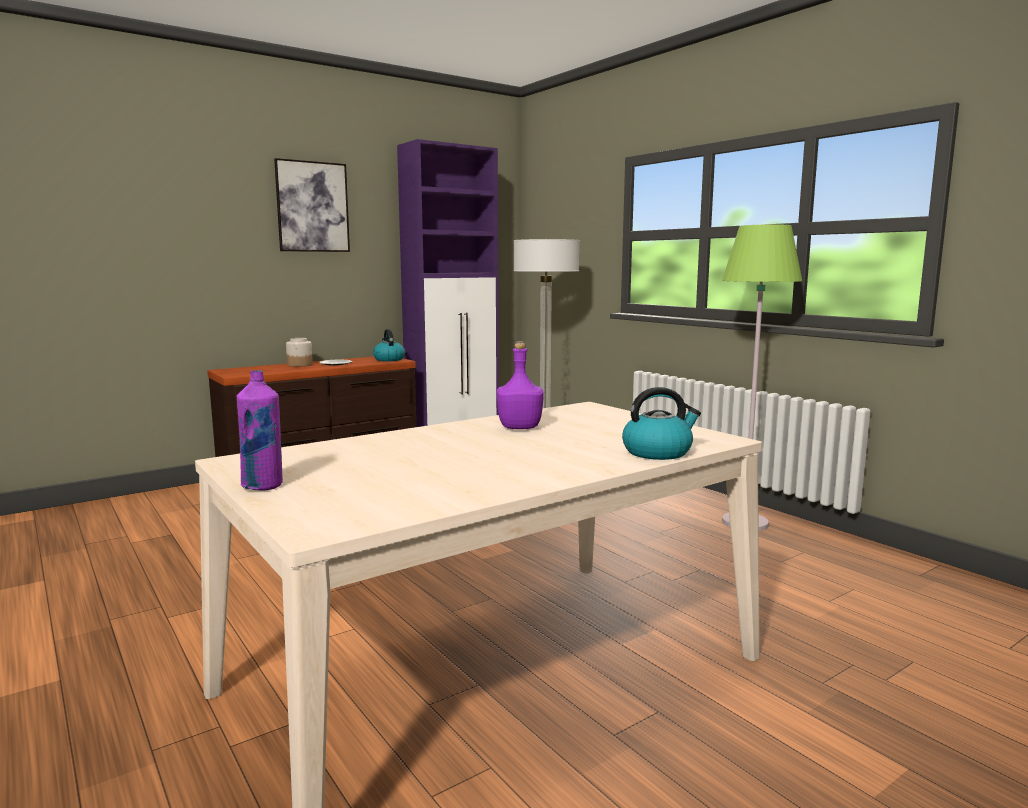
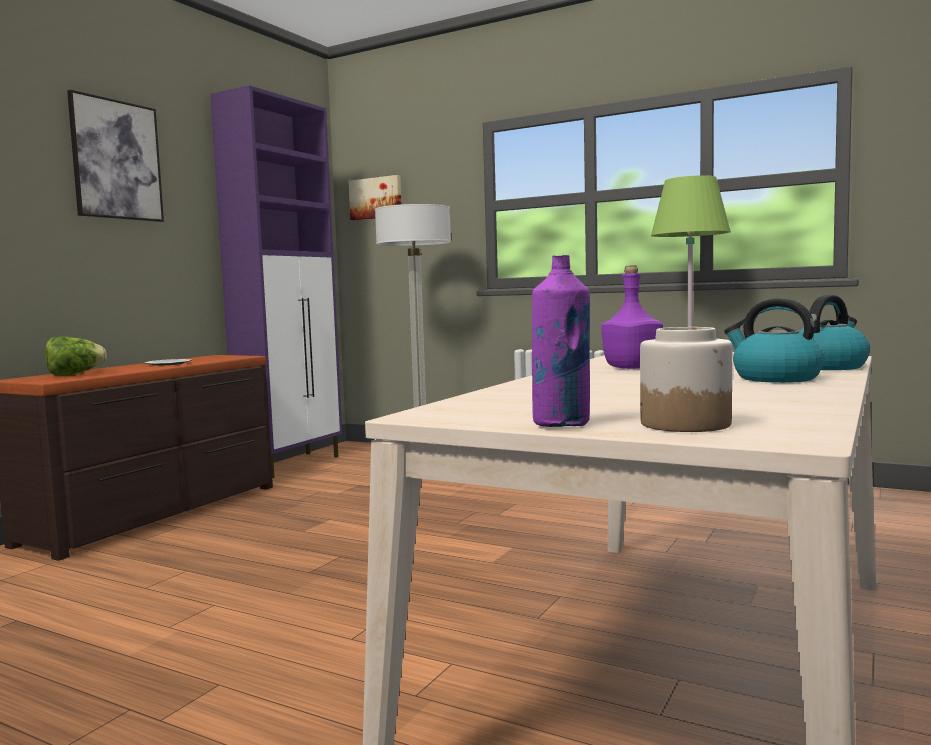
camera: 25 degrees left, 5 degrees down
(261, 369) = (75, 374): none -> lettuce
(300, 365) = (120, 368): jar -> jar (685, 424)
(388, 359) = (228, 357): kettle -> kettle (774, 378)
(547, 223) = (376, 198): none -> picture

